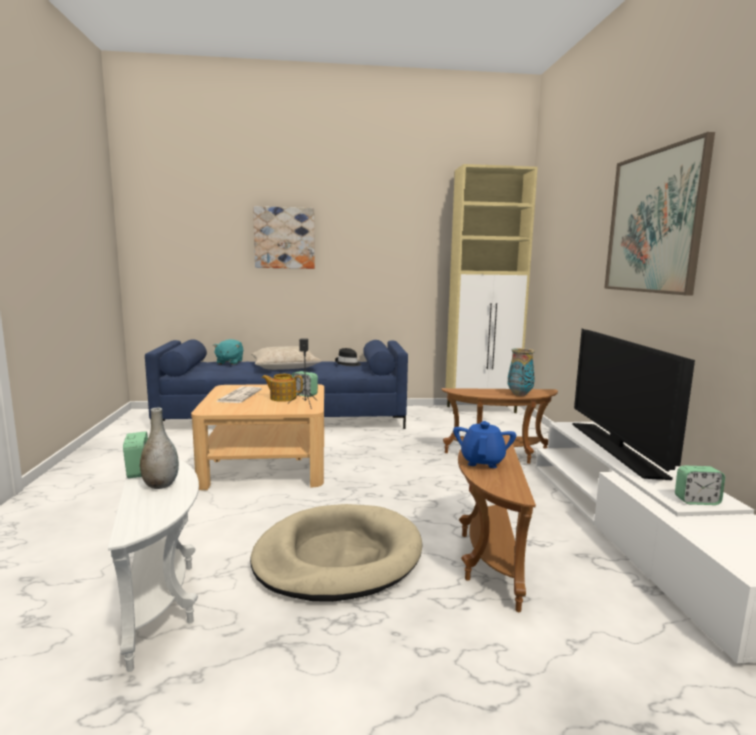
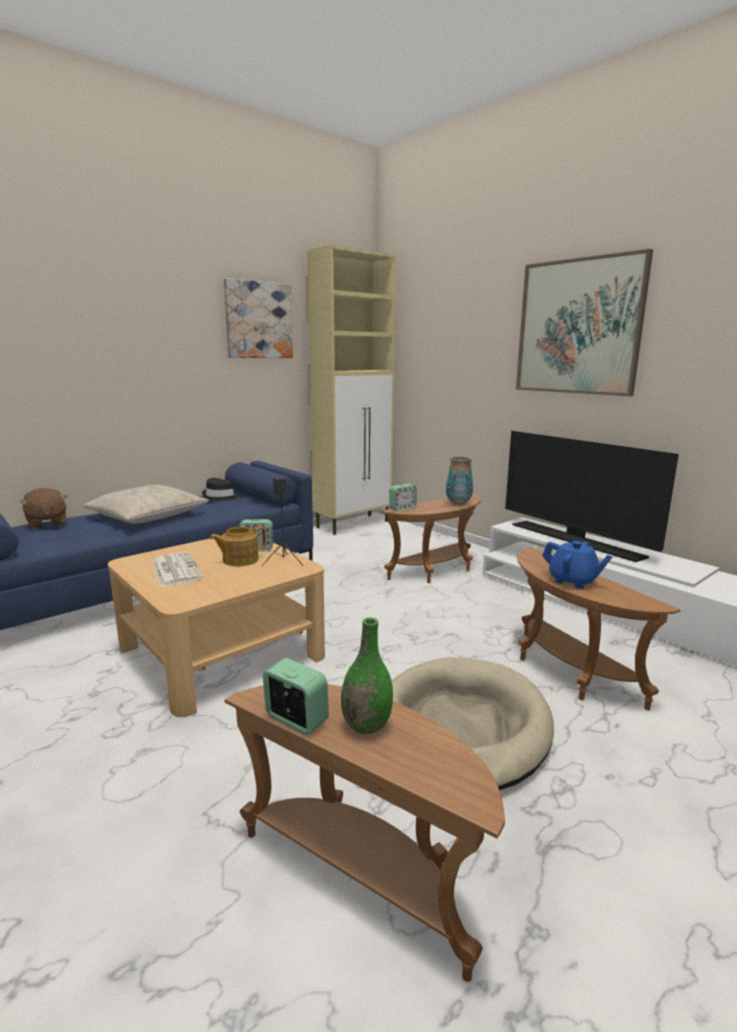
camera: 35 degrees left, 5 degrees up
(161, 485) = (366, 725): grey vase -> green vase
(162, 598) = (363, 873): white side table -> brown side table
(229, 362) = (46, 523): turquoise plush toy -> brown plush toy
(284, 238) = (102, 331): picture -> picture (258, 320)
(482, 461) = (573, 581): blue teapot -> blue teapot turned 150 degrees clockwise
(696, 501) = (688, 571): alarm clock -> alarm clock (402, 508)

